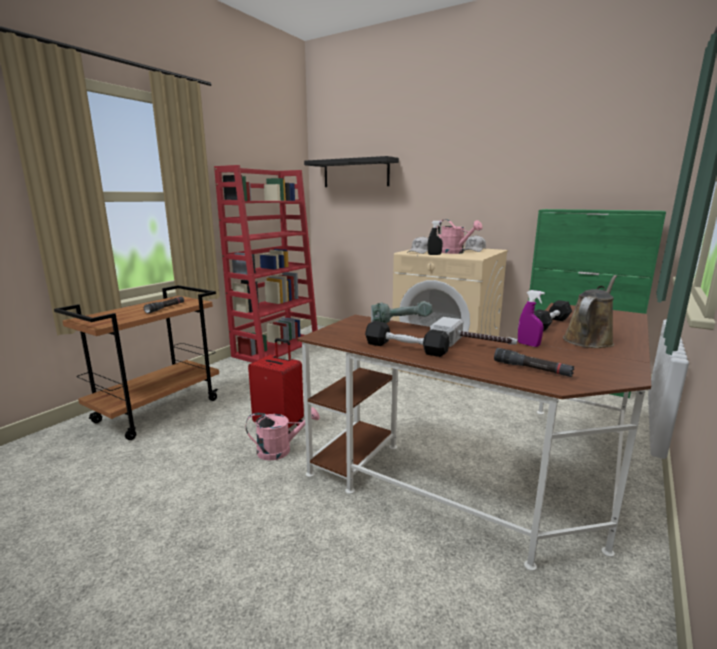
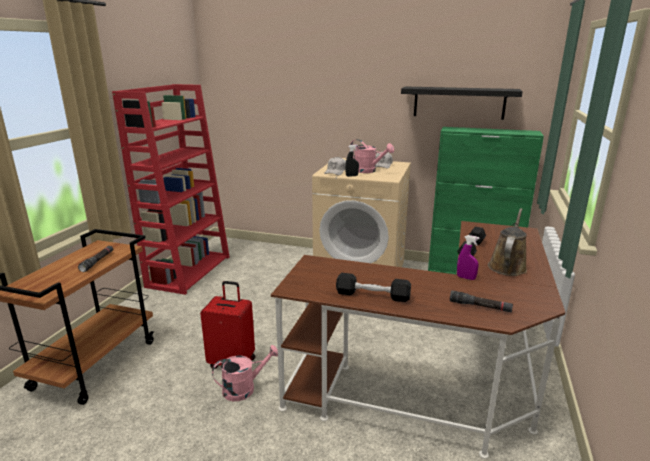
camera: 15 degrees left, 5 degrees up
(356, 173) = (254, 84): black shelf -> black shelf (459, 102)
(400, 324) = (352, 264): power drill -> none
(473, 345) = (424, 284): hammer -> none

